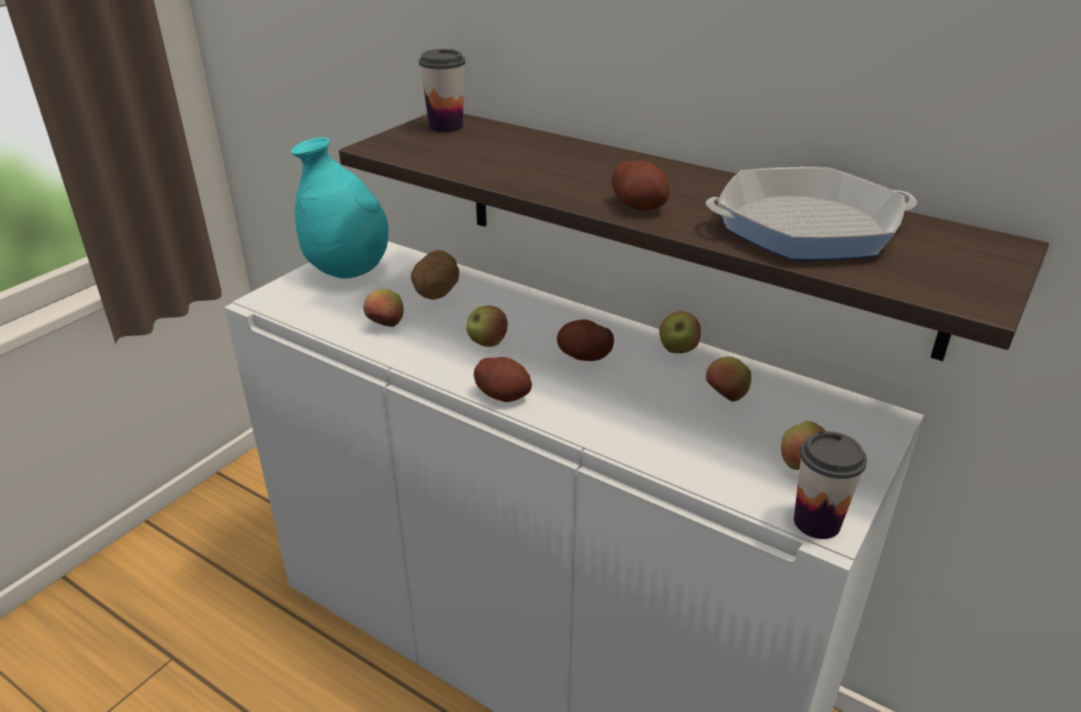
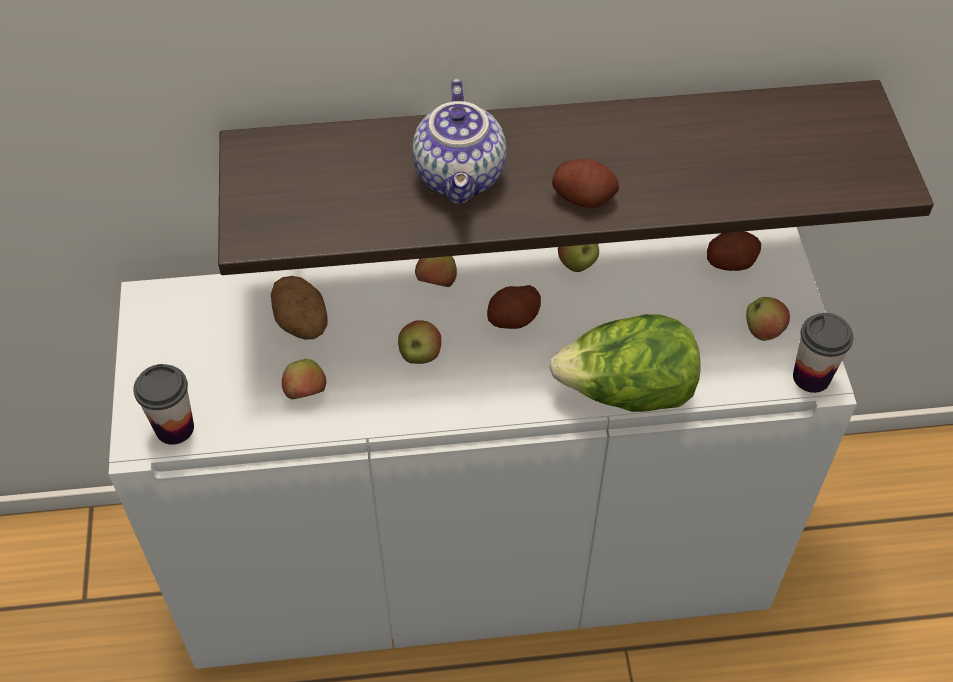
camera: 40 degrees left, 20 degrees up
(348, 272) = (179, 348): turquoise vase -> none
(446, 126) = (273, 164): cup -> cup (174, 428)
(503, 394) = (496, 404): potato -> potato (730, 262)
(560, 168) = (462, 177): none -> teapot
(617, 441) = (626, 393): none -> lettuce
(726, 398) = (658, 295): apple -> apple (437, 283)
(806, 227) = (723, 153): frying pan -> none

